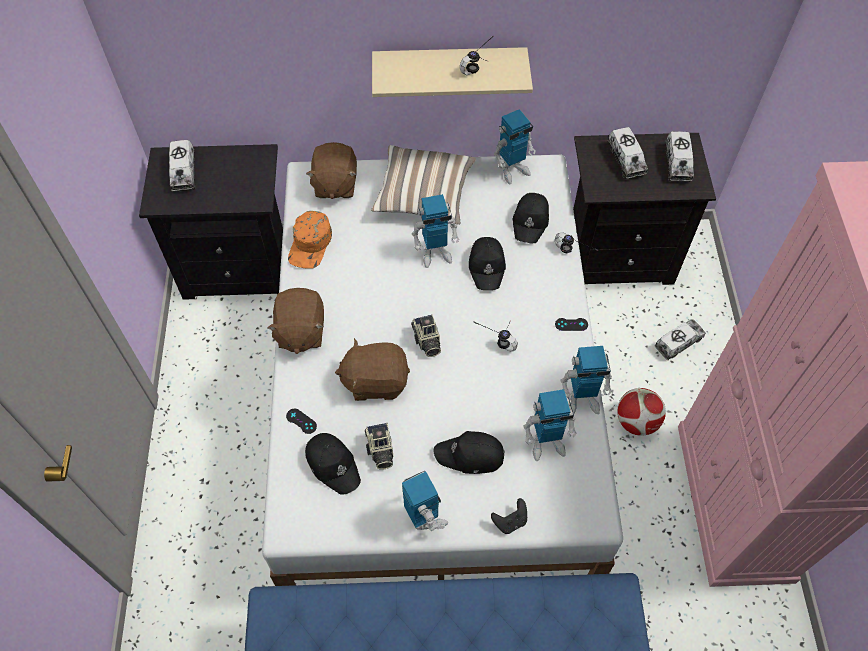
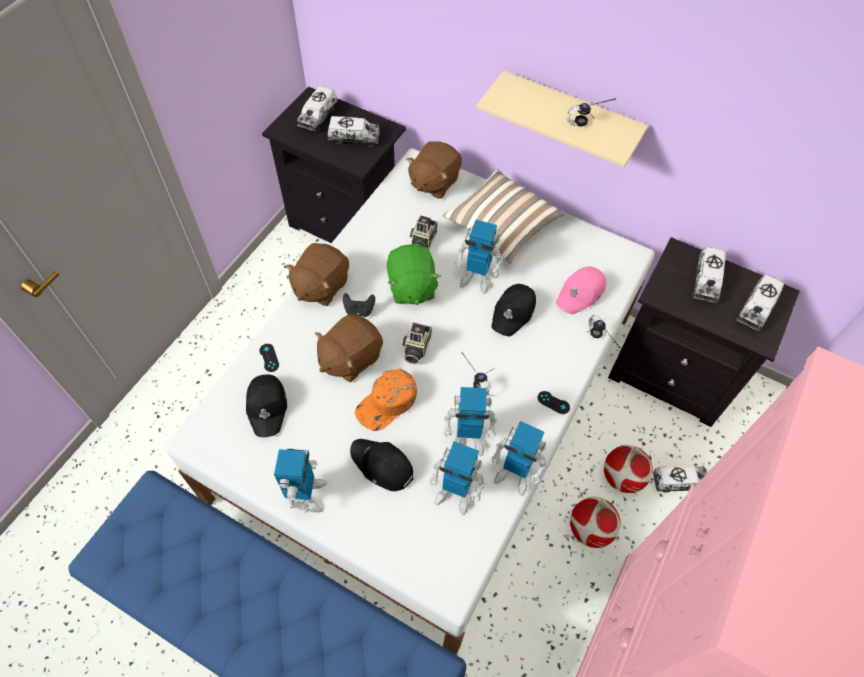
camera: 30 degrees right, 0 degrees up
(236, 178) = (354, 138): none -> toy truck
(310, 244) = (379, 220): orange cap -> orange cap (387, 403)
(375, 381) = (350, 358): brown plush toy -> brown plush toy turned 75 degrees counterclockwise
(380, 450) = (312, 417): camera -> camera (422, 241)
(383, 290) = (411, 287): none -> green plush toy
(510, 521) = (374, 543): black game controller -> black game controller (359, 310)
(512, 170) = (596, 242): toy robot -> toy robot (467, 439)
(531, 221) = (581, 293): black cap -> pink cap
(633, 364) = (622, 477): none -> football

